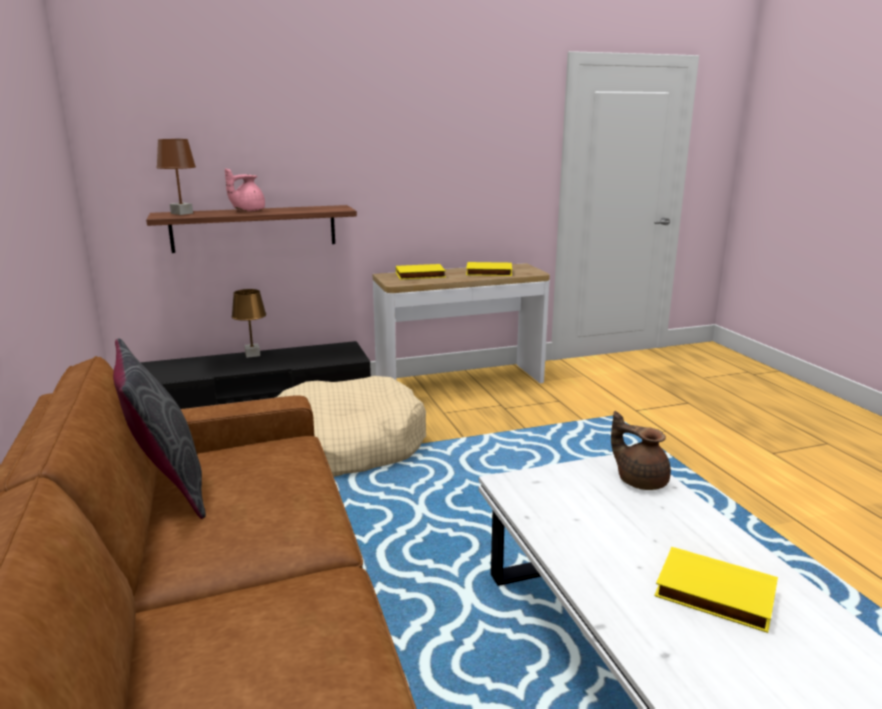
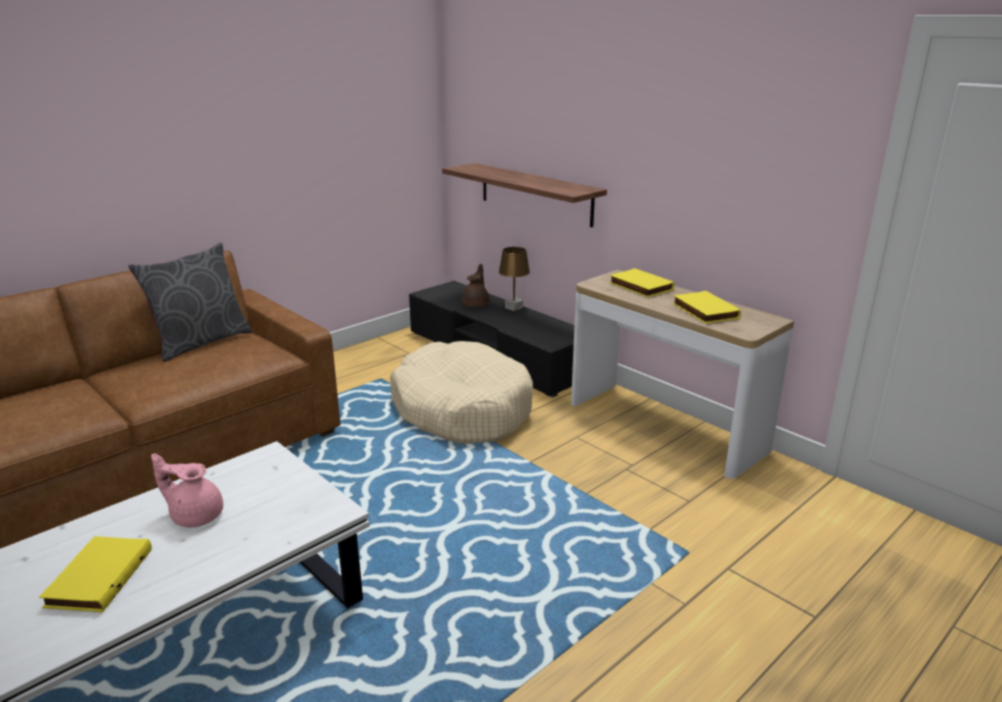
camera: 65 degrees right, 5 degrees up
(181, 213) = (479, 168): brown table lamp -> none
(247, 211) = (518, 176): pink teapot -> pink teapot (195, 515)
(640, 480) = (296, 520): brown teapot -> brown teapot (476, 304)

